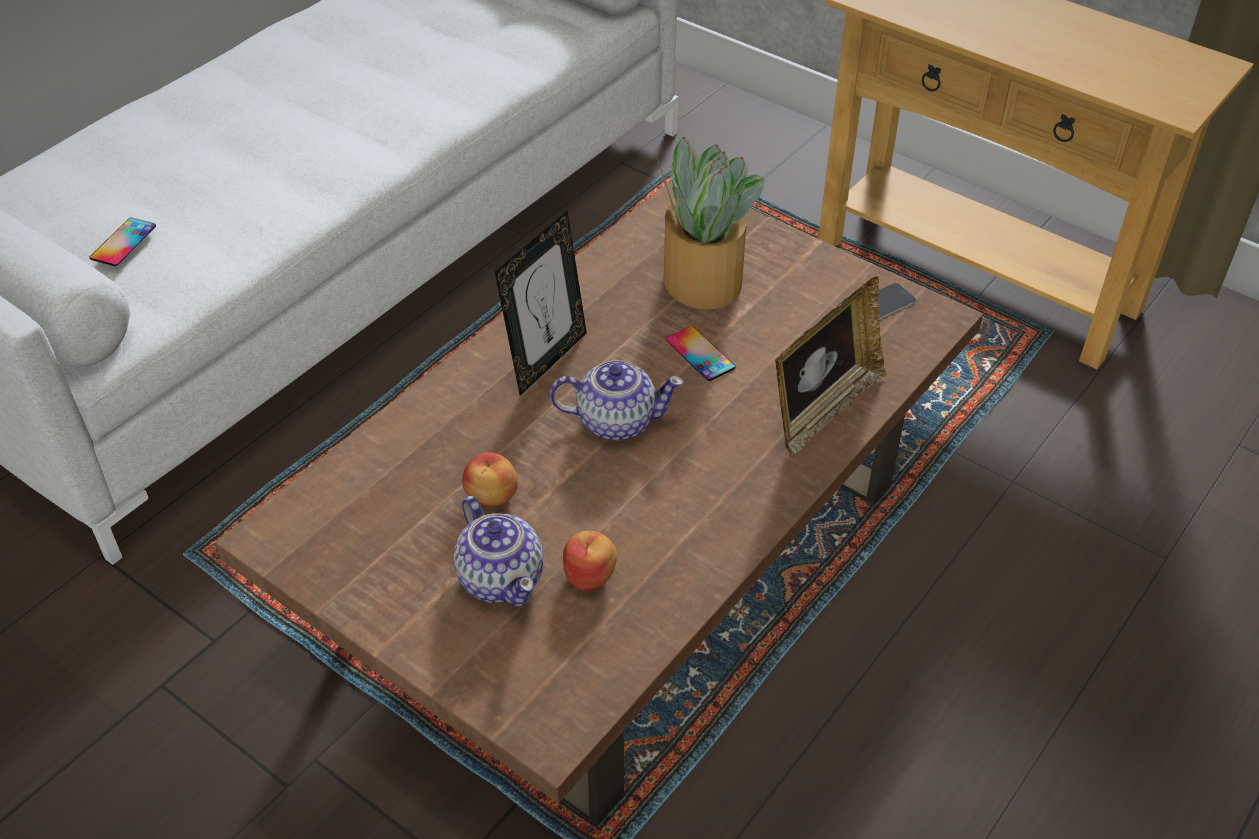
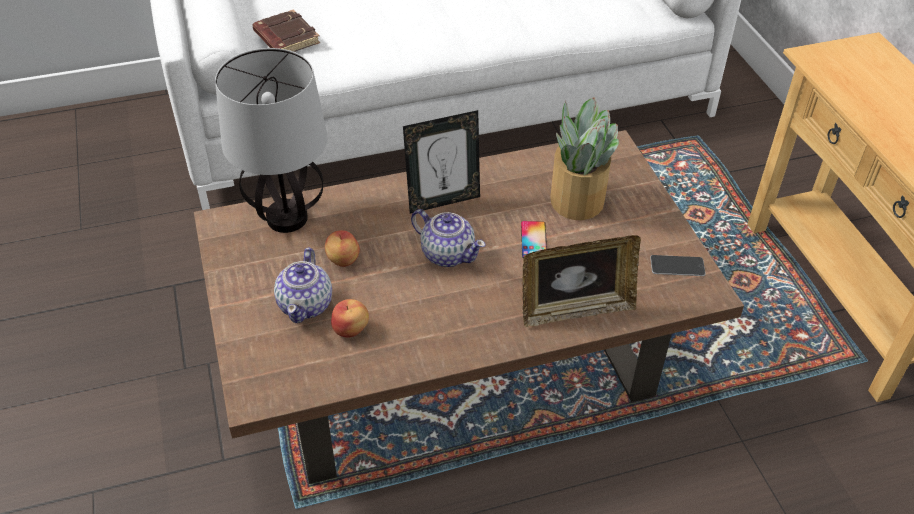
camera: 35 degrees right, 0 degrees up
(123, 242) = (285, 38): phone -> brown book
(365, 483) = (288, 219): none -> table lamp

